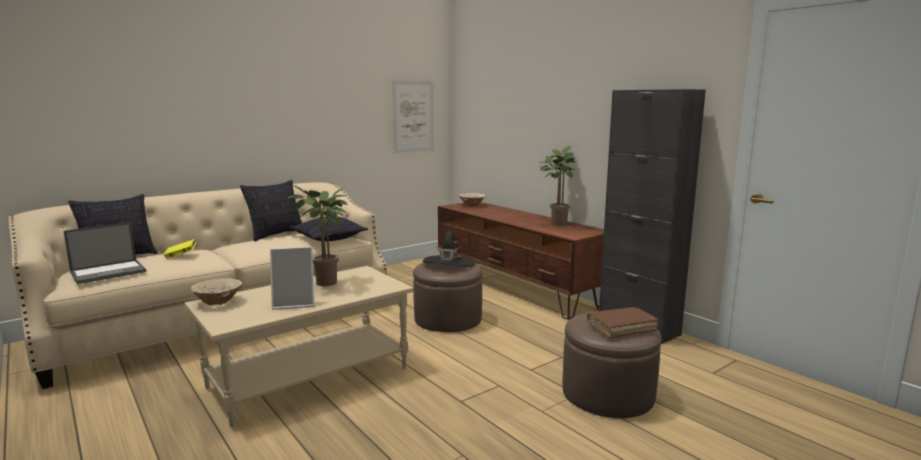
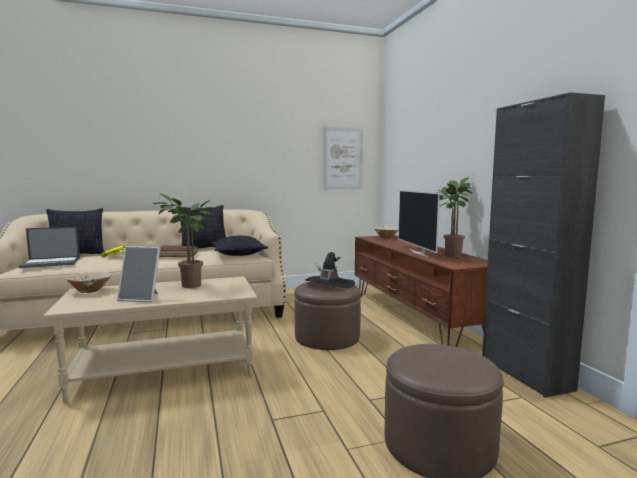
camera: 20 degrees right, 5 degrees down
(525, 223) = (419, 253): none -> television
(621, 328) = (449, 366): brown book -> brown book (177, 255)

